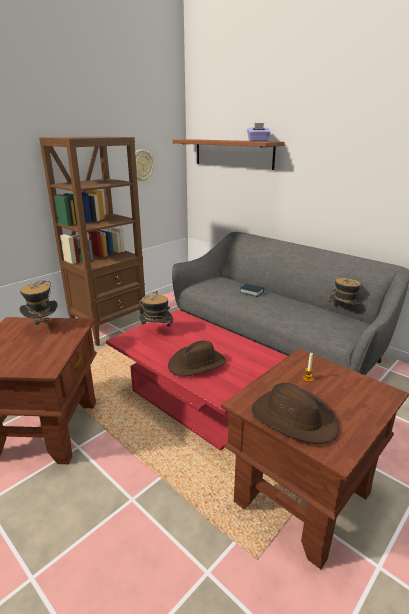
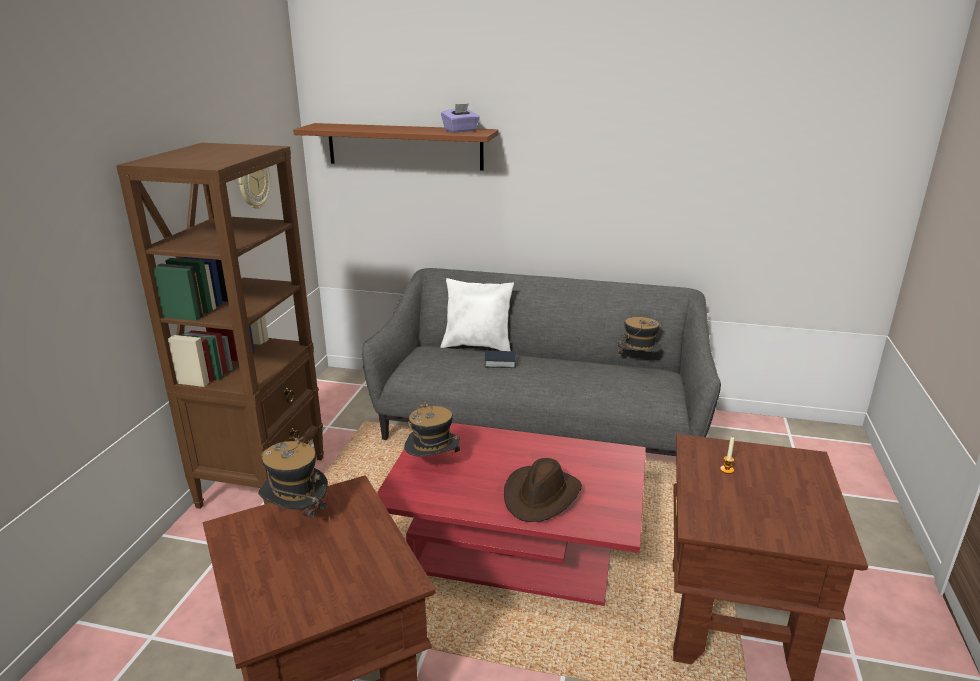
camera: 30 degrees left, 0 degrees up
(250, 282) = (478, 346): none -> white pillow
(293, 418) = (763, 523): brown hat -> none

